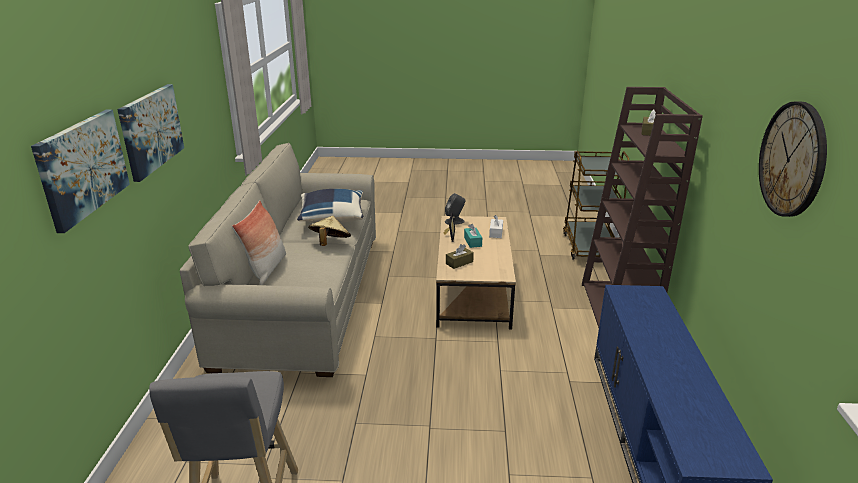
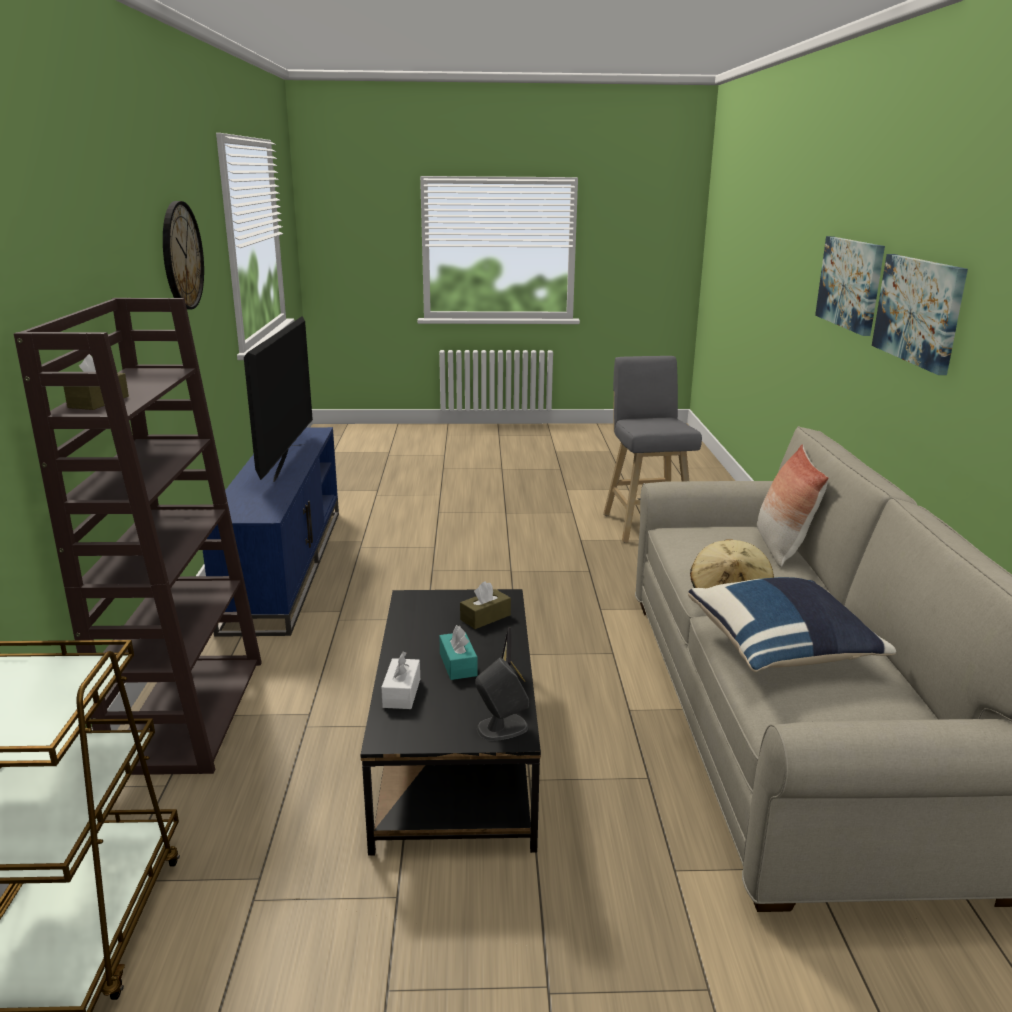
camera: 175 degrees right, 5 degrees down
(472, 289) = (457, 748): beige coffee table -> black coffee table
(667, 370) = (287, 462): none -> television

